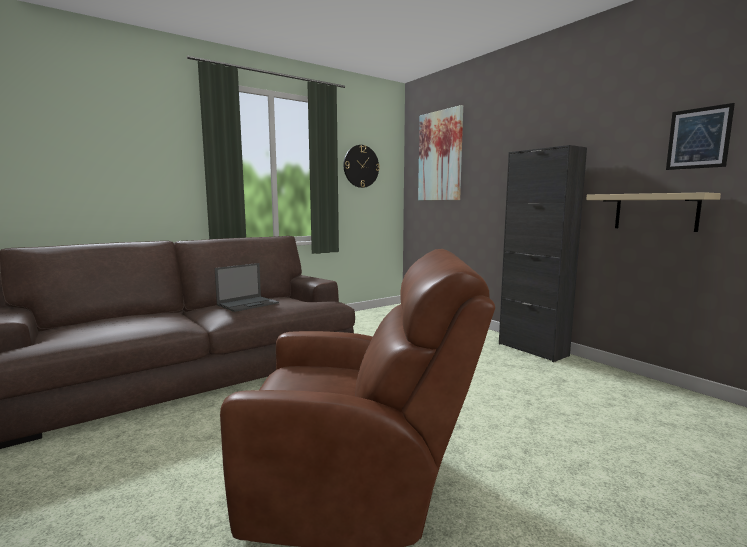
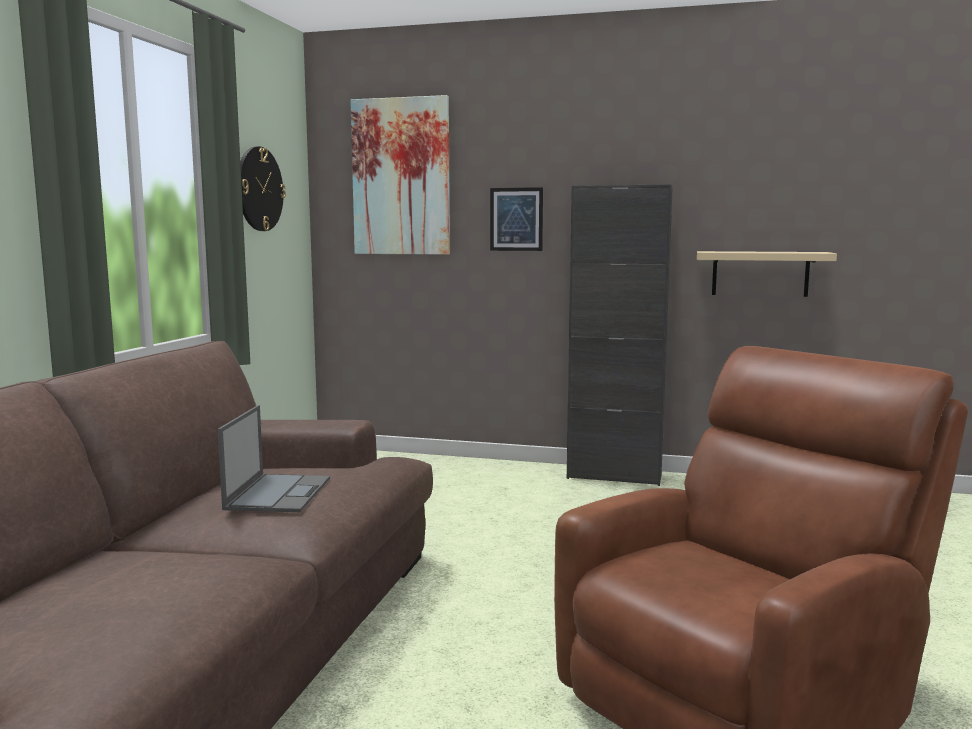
camera: 40 degrees left, 0 degrees up
(698, 138) = (802, 188): picture -> picture (516, 219)

